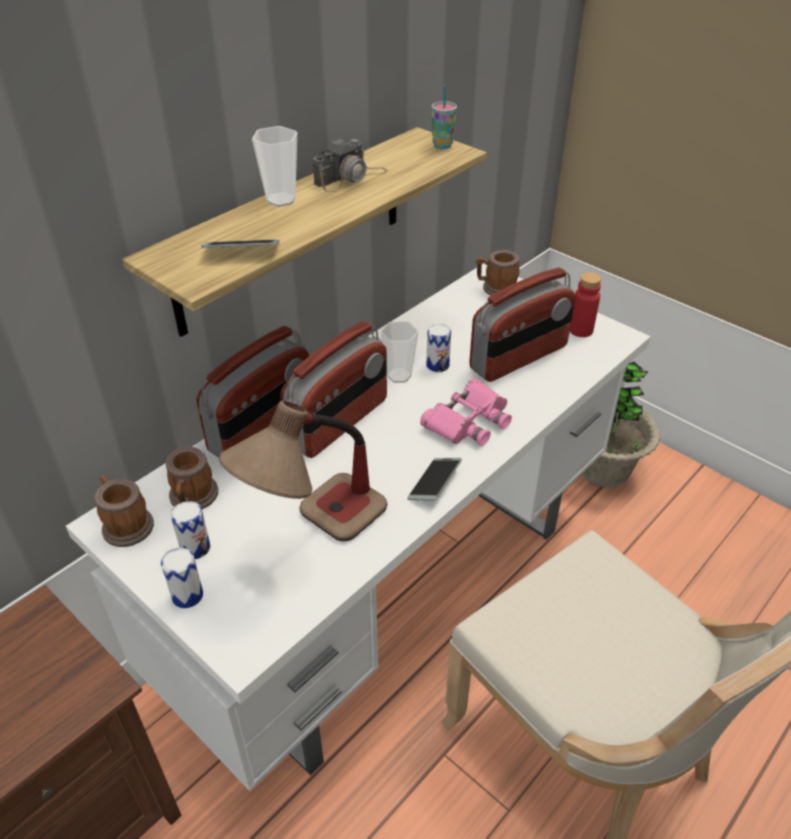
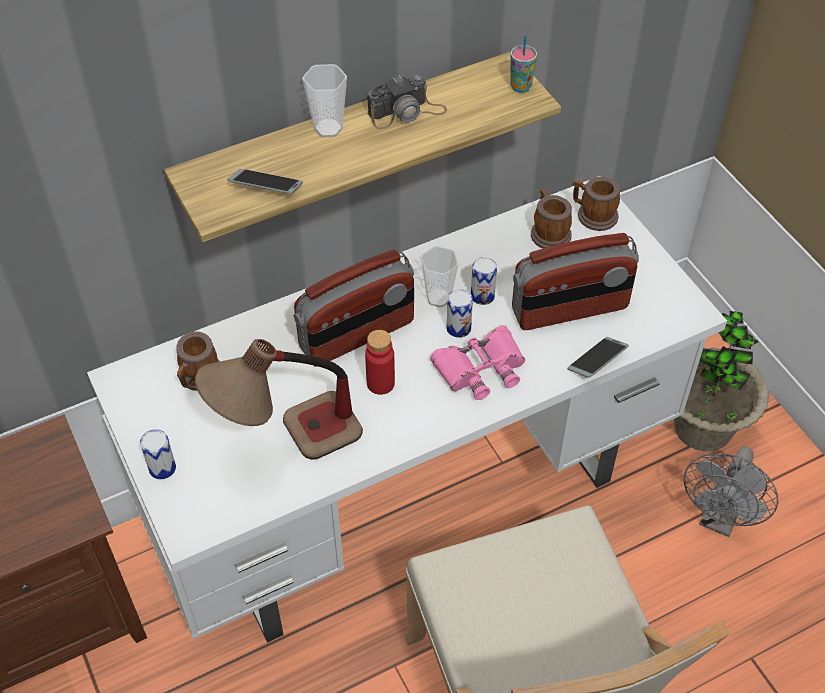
camera: 20 degrees right, 10 degrees up
(125, 524) = (134, 385): mug -> mug (548, 232)
(195, 548) = (183, 426): can -> can (458, 328)
(263, 428) = (285, 321): radio -> none
(434, 484) = (415, 426): phone -> phone (597, 361)
(581, 330) = (654, 293): red bottle -> red bottle (380, 383)
(655, 535) = (719, 519): none -> grey fan

